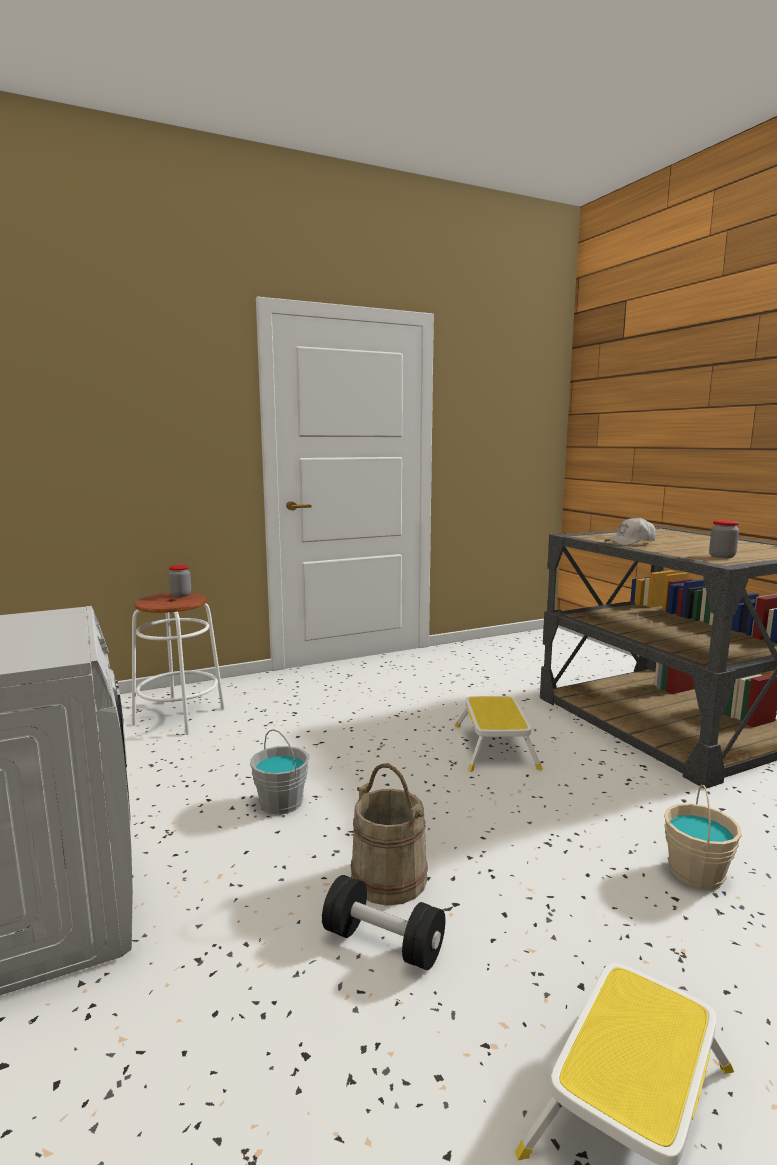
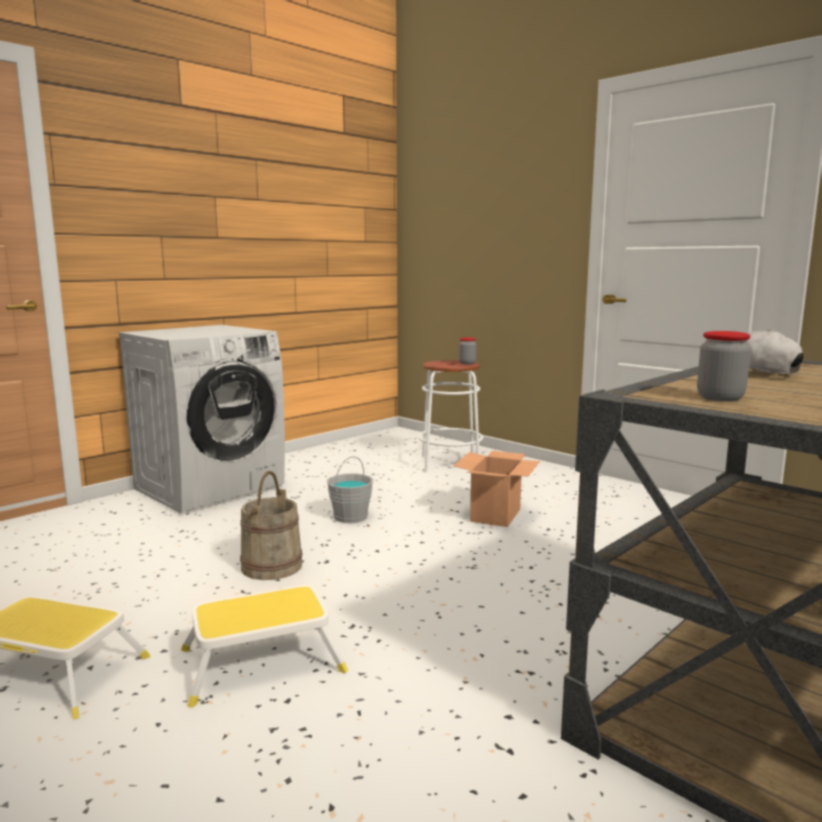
camera: 70 degrees right, 0 degrees up
(347, 727) = (495, 515): none -> cardboard box
(383, 943) = (201, 575): black dumbbell -> none
(494, 746) = (531, 583): yellow step ladder -> yellow step ladder (262, 660)
(697, 873) = (338, 717): beige bucket -> none

